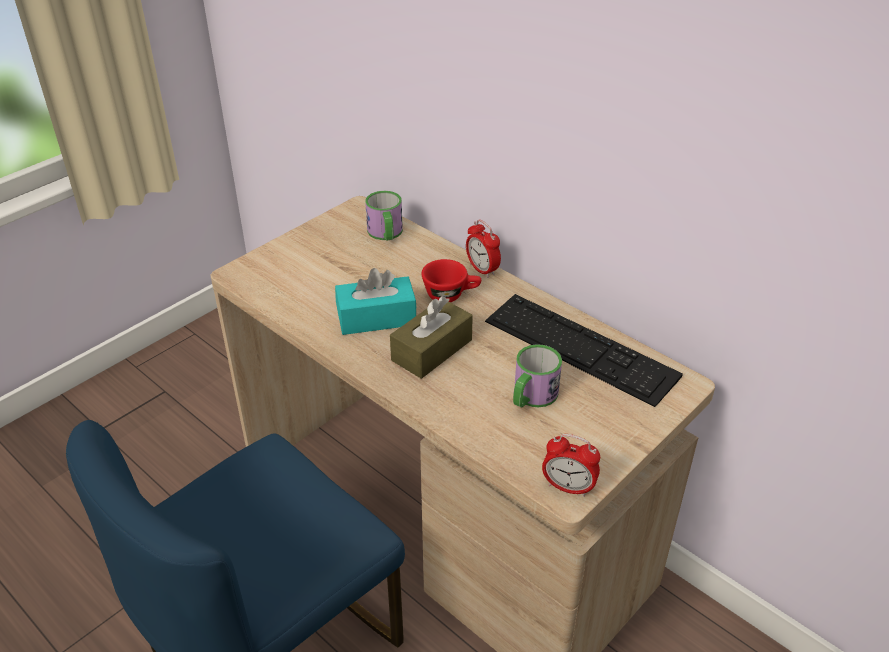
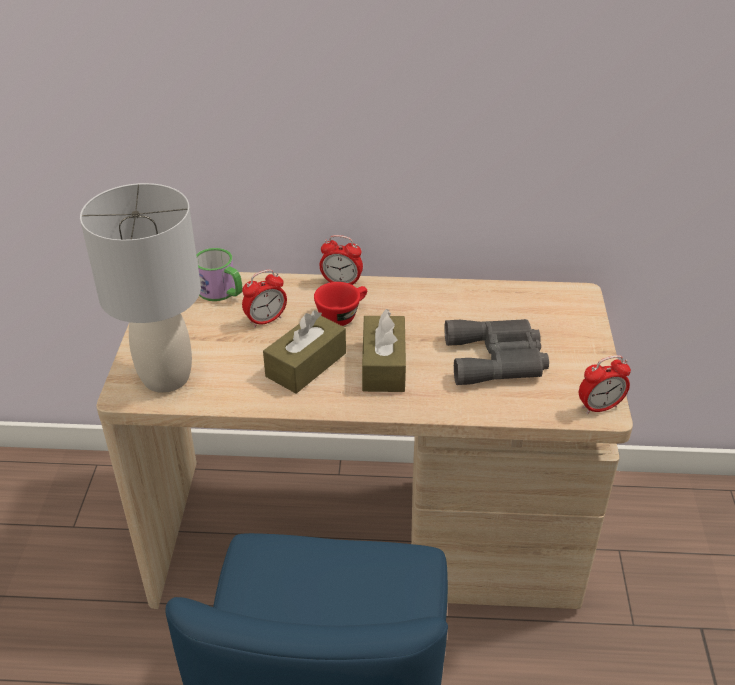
camera: 40 degrees left, 0 degrees up
(274, 276) = (165, 378): none -> grey table lamp
(376, 318) = (306, 365): turquoise tissue box -> brown tissue box
(390, 270) = (266, 320): none -> alarm clock
(531, 396) = (498, 359): mug -> grey binoculars
(580, 348) = (486, 306): keyboard -> none

